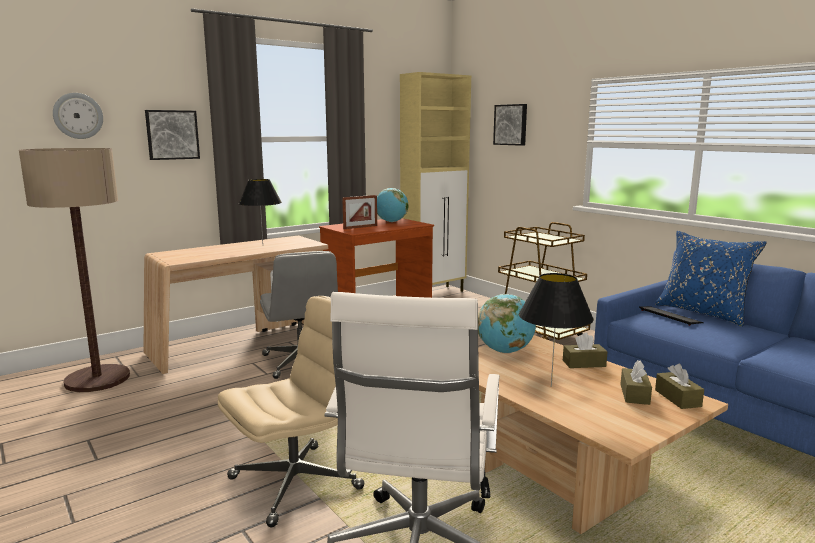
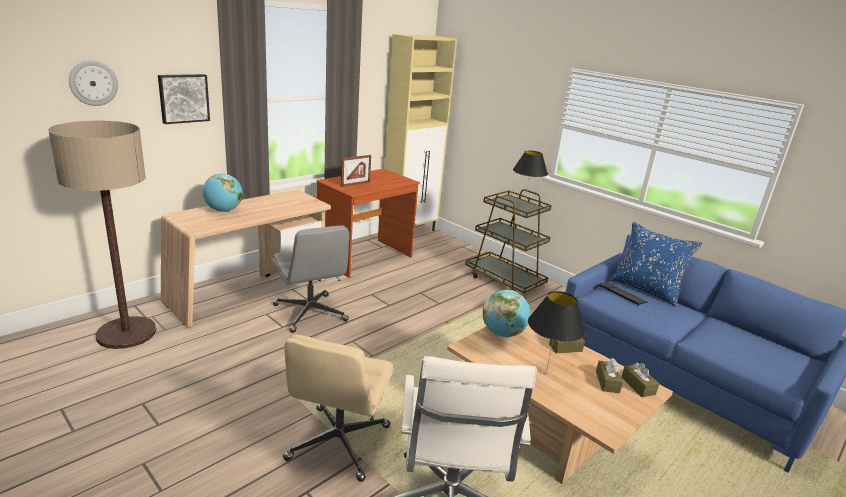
camera: 10 degrees left, 10 degrees up
(262, 246) = (271, 206): black table lamp -> black table lamp (524, 206)
(296, 482) = (338, 443): beige office chair -> beige office chair turned 150 degrees clockwise
(391, 222) = (380, 176): globe -> globe (223, 210)
(511, 124) = (491, 92): picture -> none

